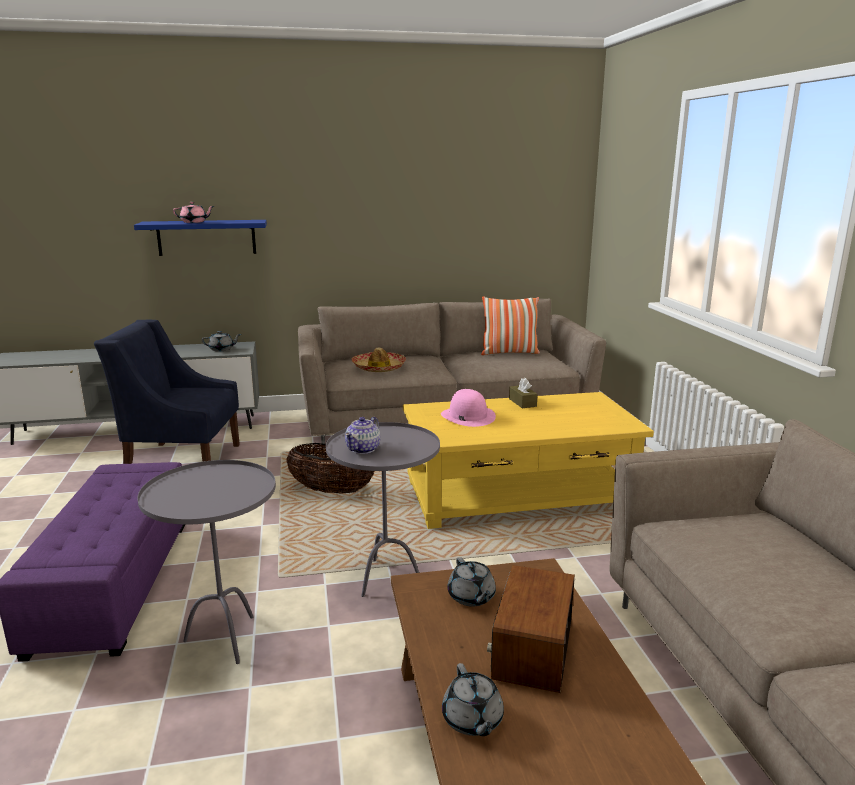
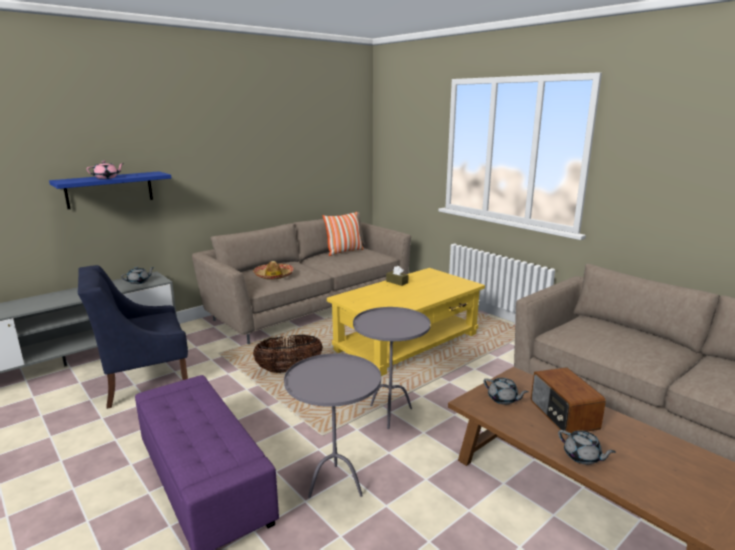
camera: 30 degrees left, 0 degrees up
(363, 449) = (383, 328): teapot -> none
(467, 416) = (378, 297): pink hat -> none

